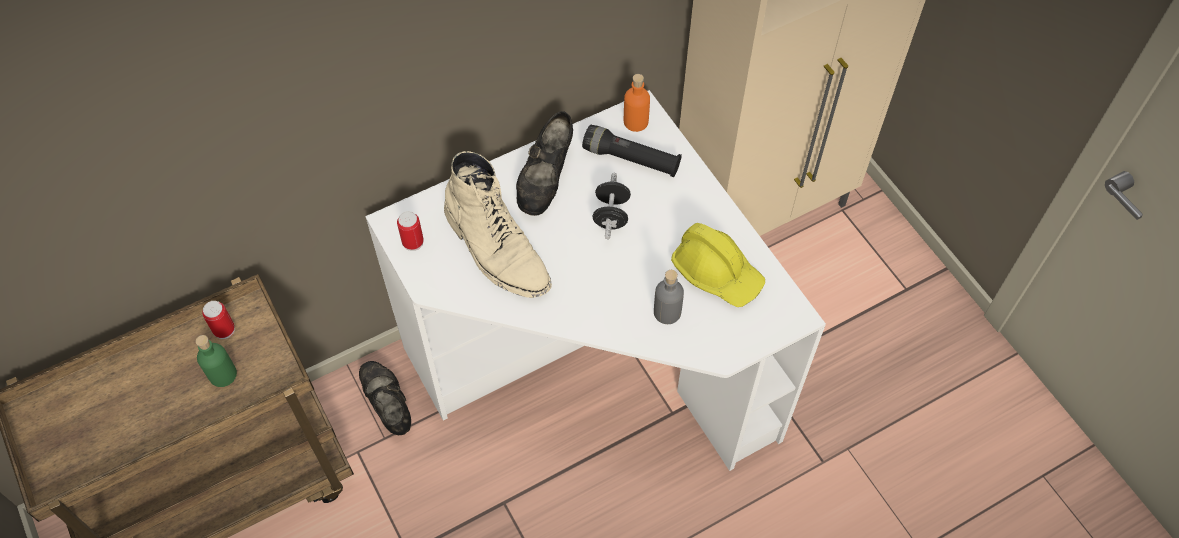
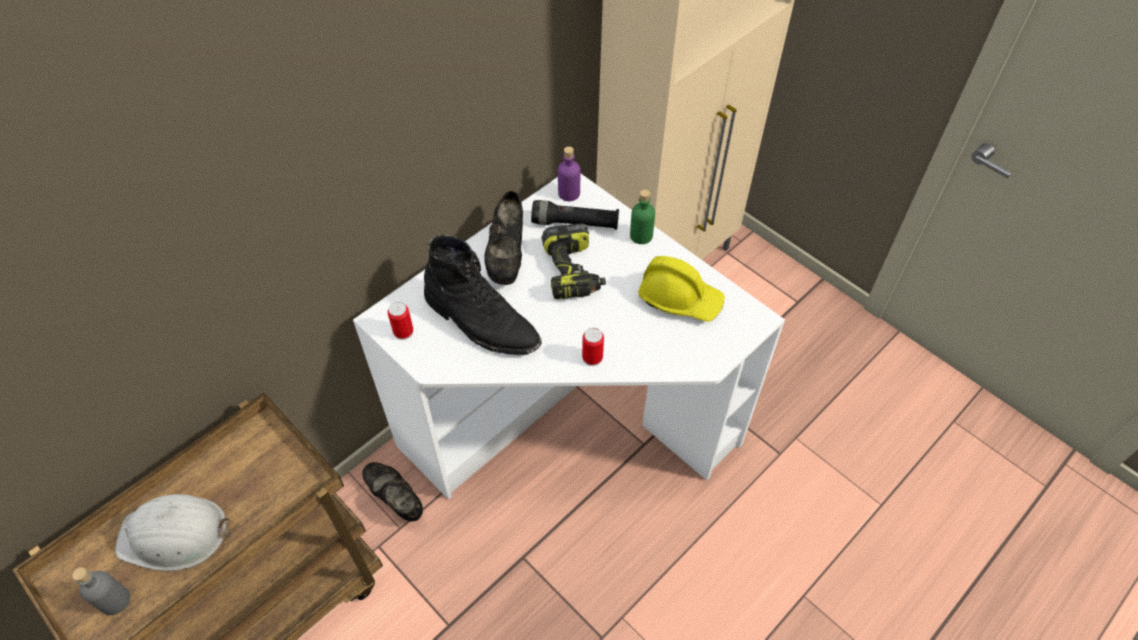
camera: 15 degrees left, 5 degrees down
(142, 398) = (175, 535): none -> white hard hat
(222, 374) = (251, 493): green bottle -> green bottle (641, 236)
(224, 330) = (242, 452): can -> can (592, 358)
(496, 249) = (481, 321): beige boot -> black boot
(611, 215) = (573, 271): black dumbbell -> power drill
(635, 121) = (569, 193): orange bottle -> purple bottle
(667, 312) = (648, 340): grey bottle -> grey bottle (115, 600)

